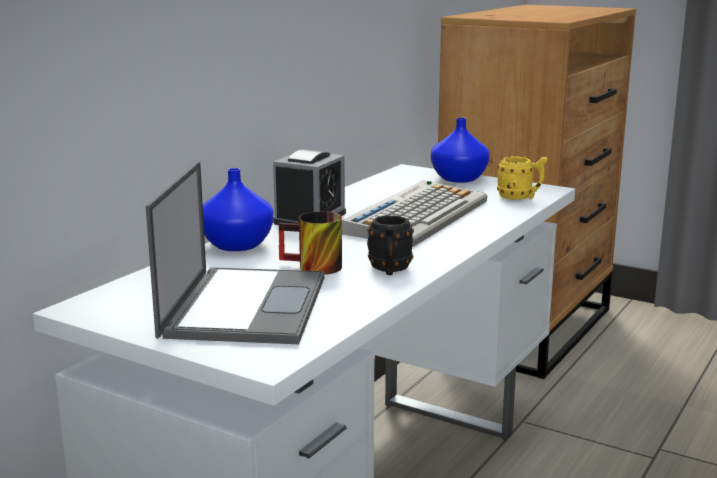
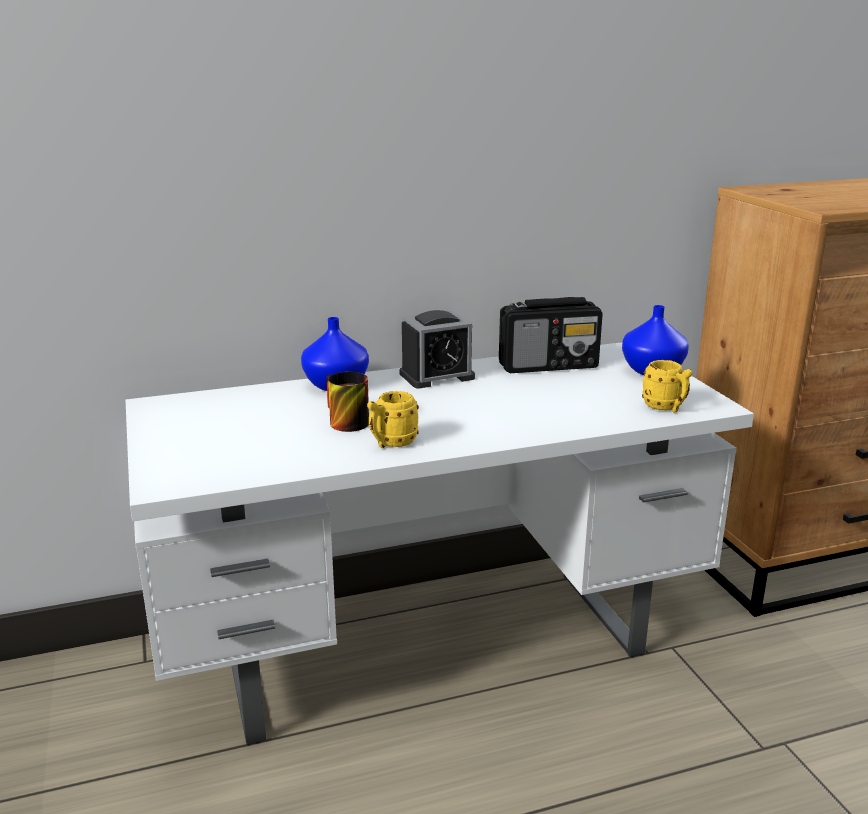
camera: 40 degrees right, 5 degrees up
(245, 305) = (238, 437): laptop -> none
(380, 191) = (549, 365): none -> radio
(390, 270) = (391, 443): black mug -> yellow mug
(417, 216) = (525, 399): keyboard -> none

